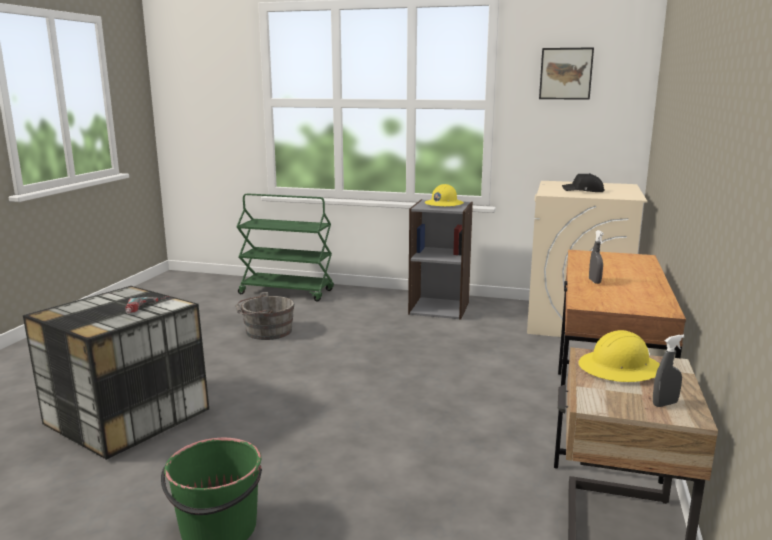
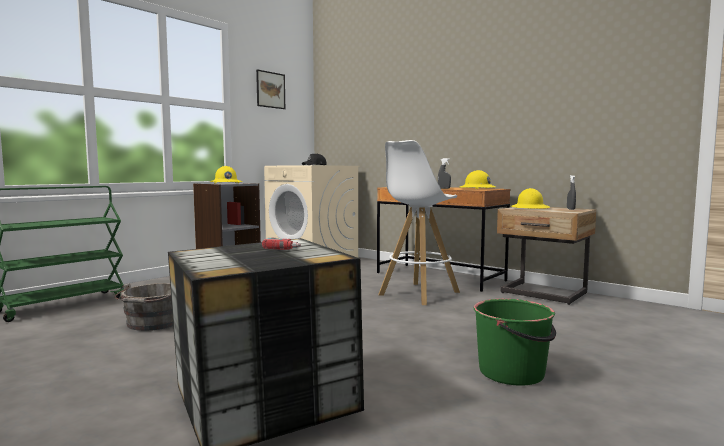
camera: 65 degrees left, 10 degrees down
(483, 421) = (418, 293): none -> white stool
(636, 298) = (477, 188): none -> yellow hard hat

